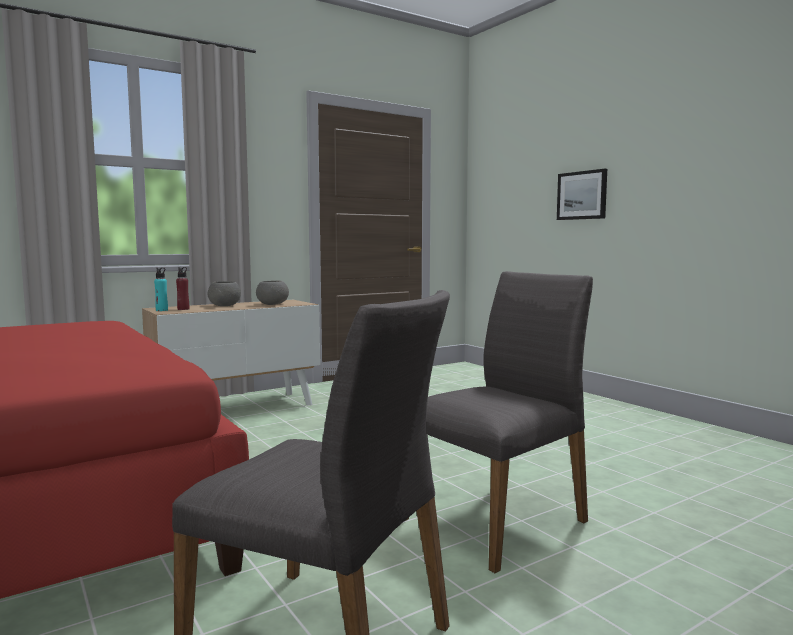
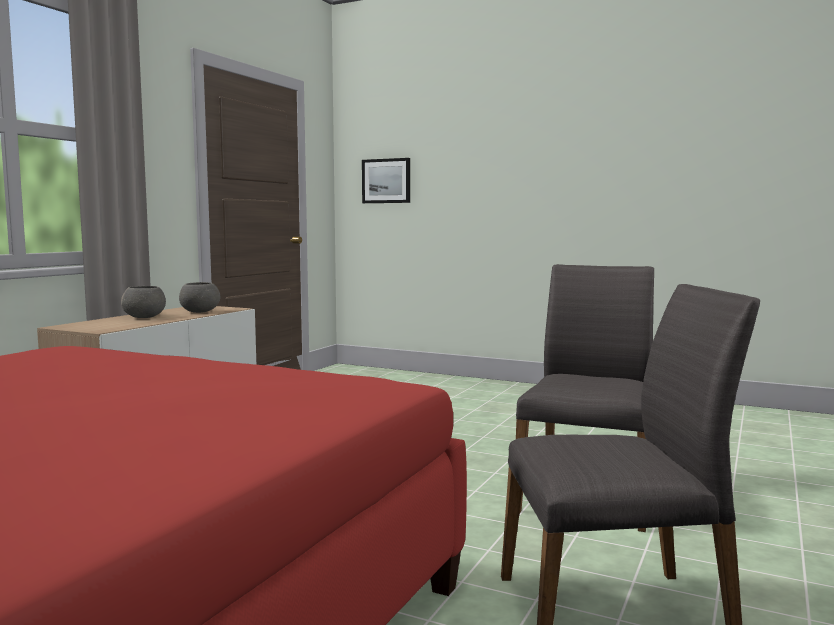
camera: 30 degrees left, 0 degrees up
(162, 310) = (83, 328): turquoise bottle -> none
(183, 309) = (108, 325): red bottle -> none
(582, 195) = (483, 185): picture -> picture (386, 181)

